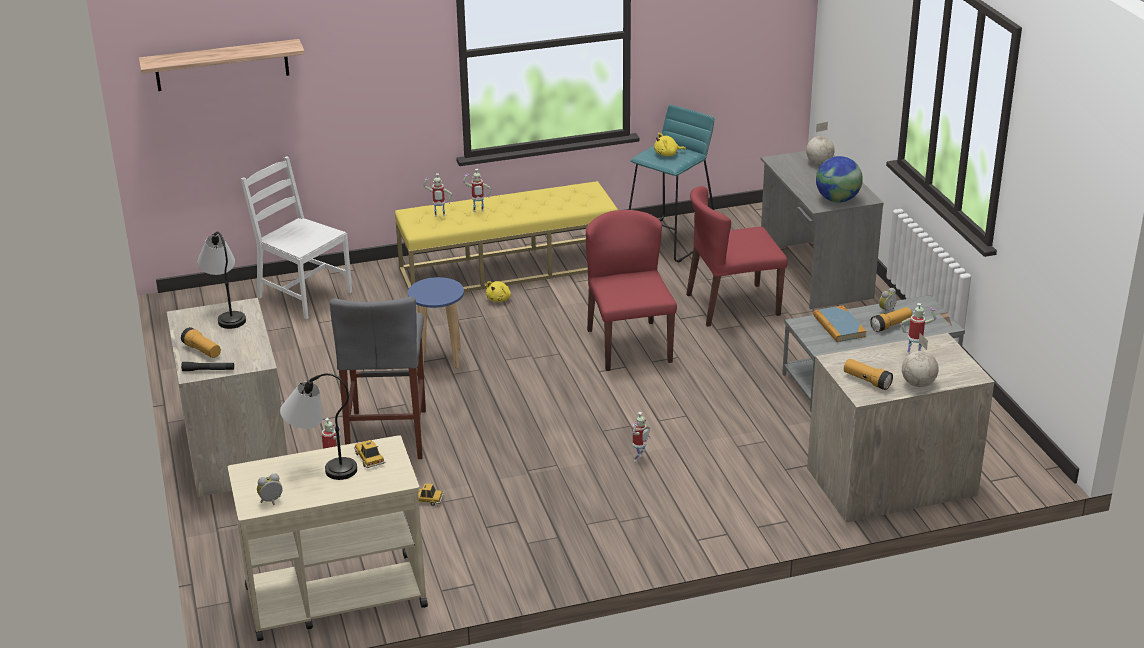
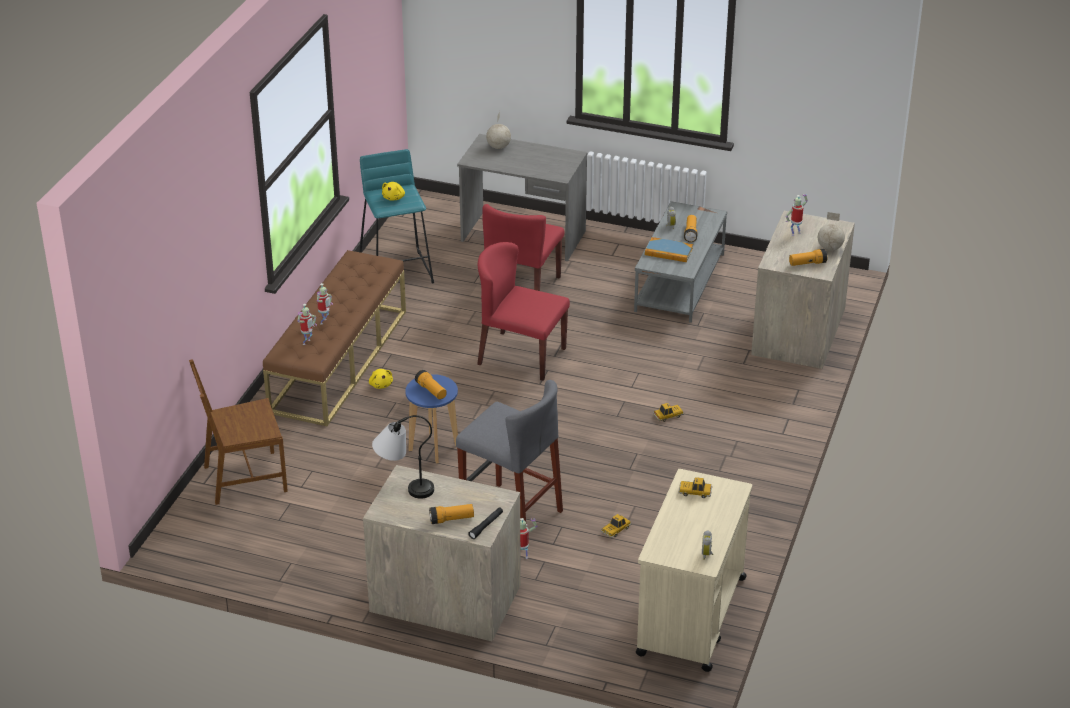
camera: 55 degrees left, 5 degrees up
(222, 65) = (150, 300): shelf -> none
(303, 295) = (244, 478): white chair -> brown chair
(321, 466) = (683, 517): table lamp -> none
(433, 291) = (431, 391): none -> flashlight
(508, 268) = (339, 360): yellow bench -> brown bench
(639, 459) = (668, 415): toy robot -> toy car
(837, 200) = (561, 166): globe -> none

